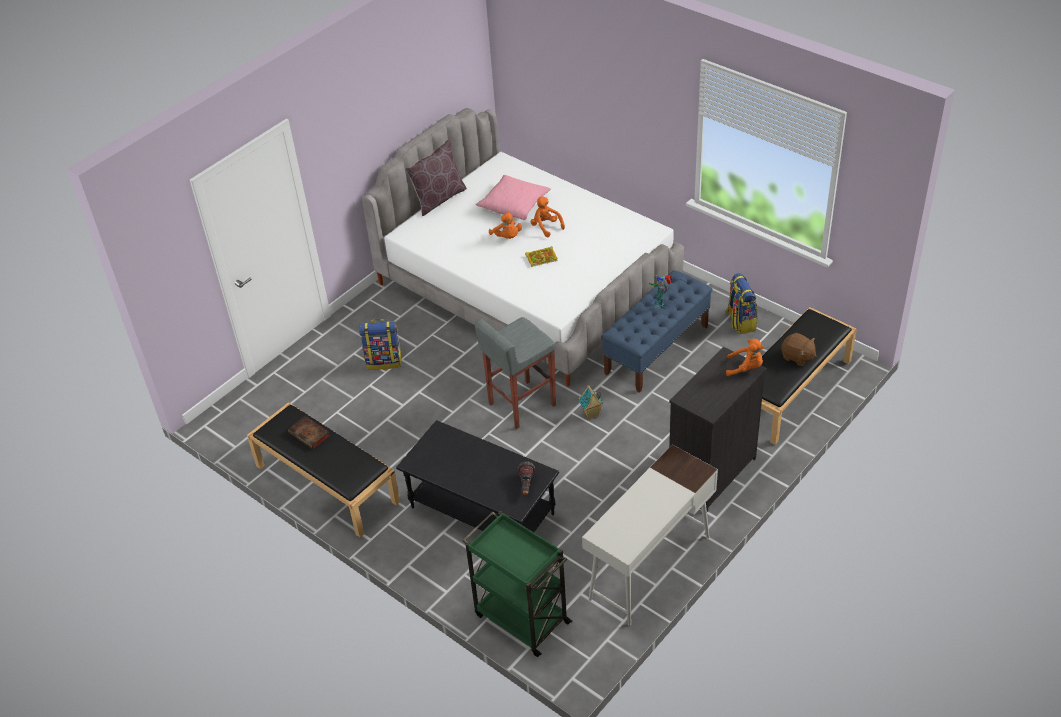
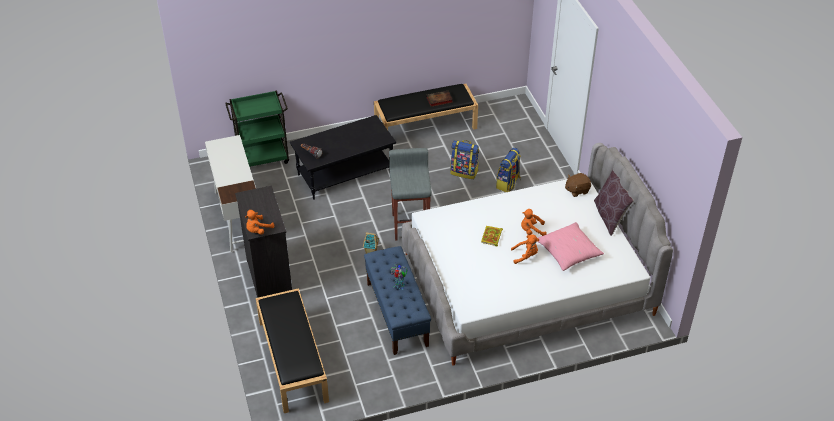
camera: 120 degrees right, 0 degrees up
(740, 322) = (381, 376): backpack -> backpack (464, 172)
(797, 357) = (285, 332): brown plush toy -> brown plush toy (577, 190)

